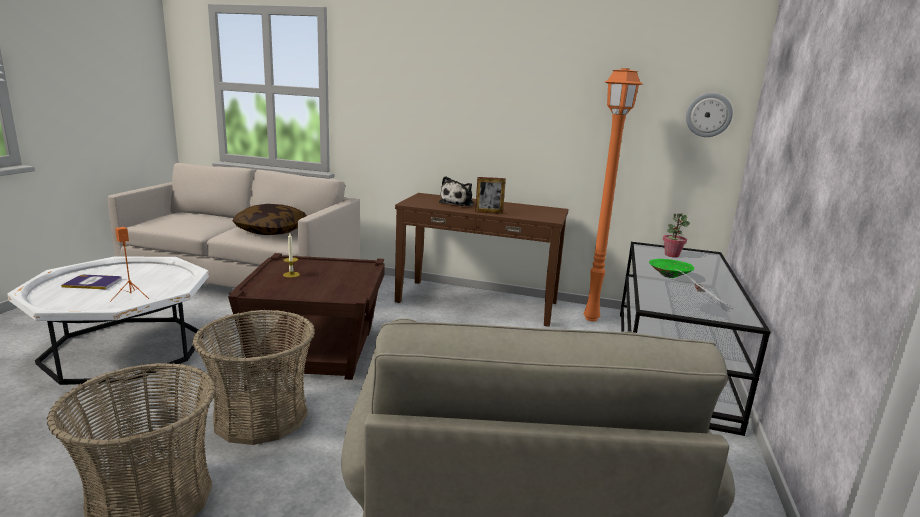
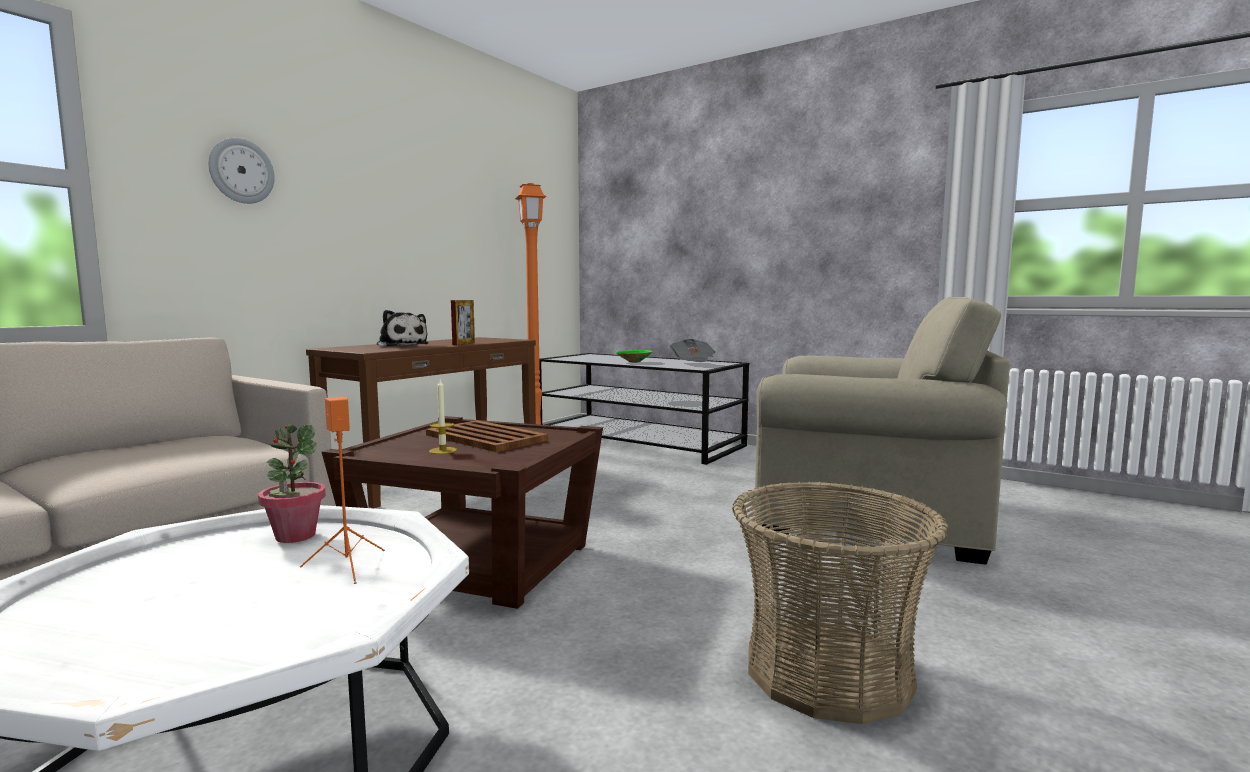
camera: 70 degrees left, 10 degrees down
(93, 283) = (157, 617): book -> none
(260, 417) = (649, 601): basket -> none
(271, 231) = (162, 451): pillow -> none
(331, 278) = (485, 437): none -> brown tray
(671, 255) = (583, 358): potted plant -> potted plant (295, 536)
(708, 115) = (556, 234): wall clock -> wall clock (241, 171)

